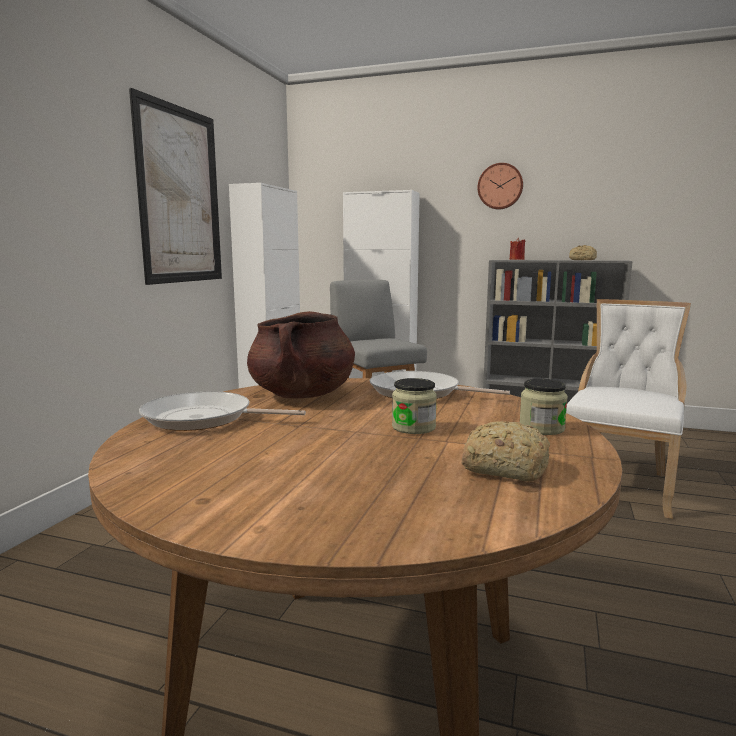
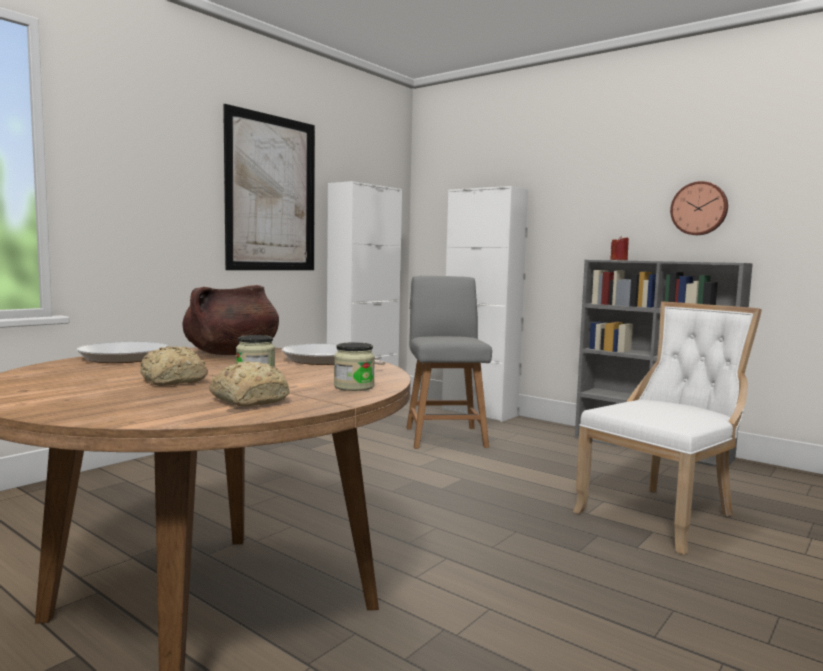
camera: 20 degrees right, 5 degrees down
(500, 186) = (610, 180): wall clock -> wall clock (699, 208)
(583, 260) = (692, 261): bread -> bread (172, 381)

